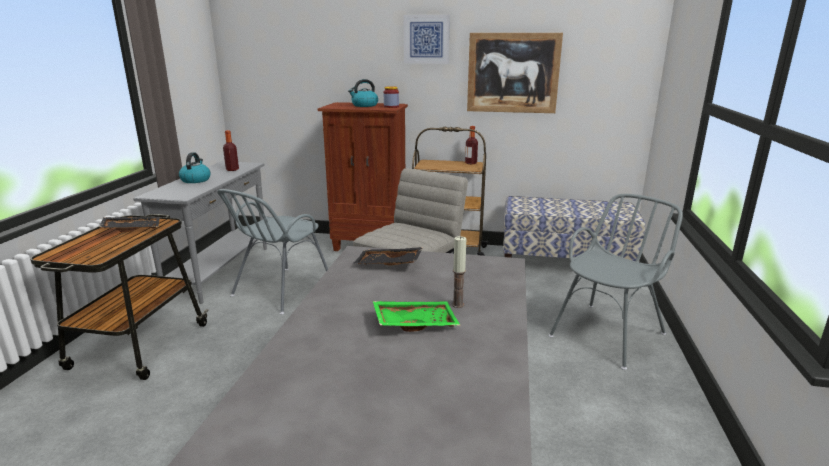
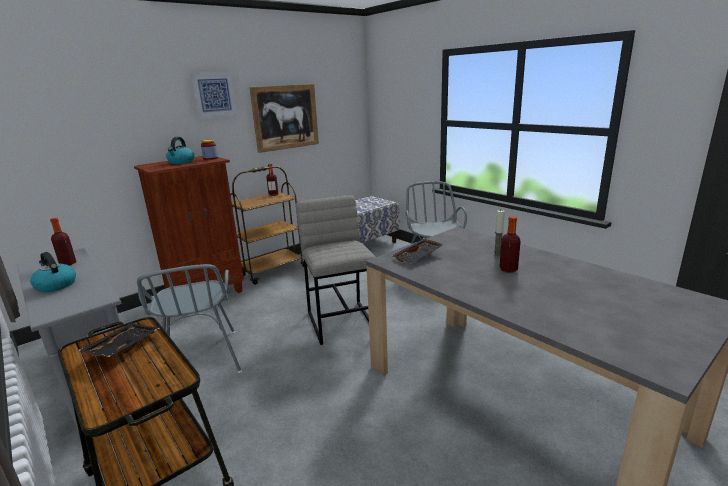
camera: 50 degrees left, 0 degrees up
(415, 322) = (508, 269): green tray -> bottle

